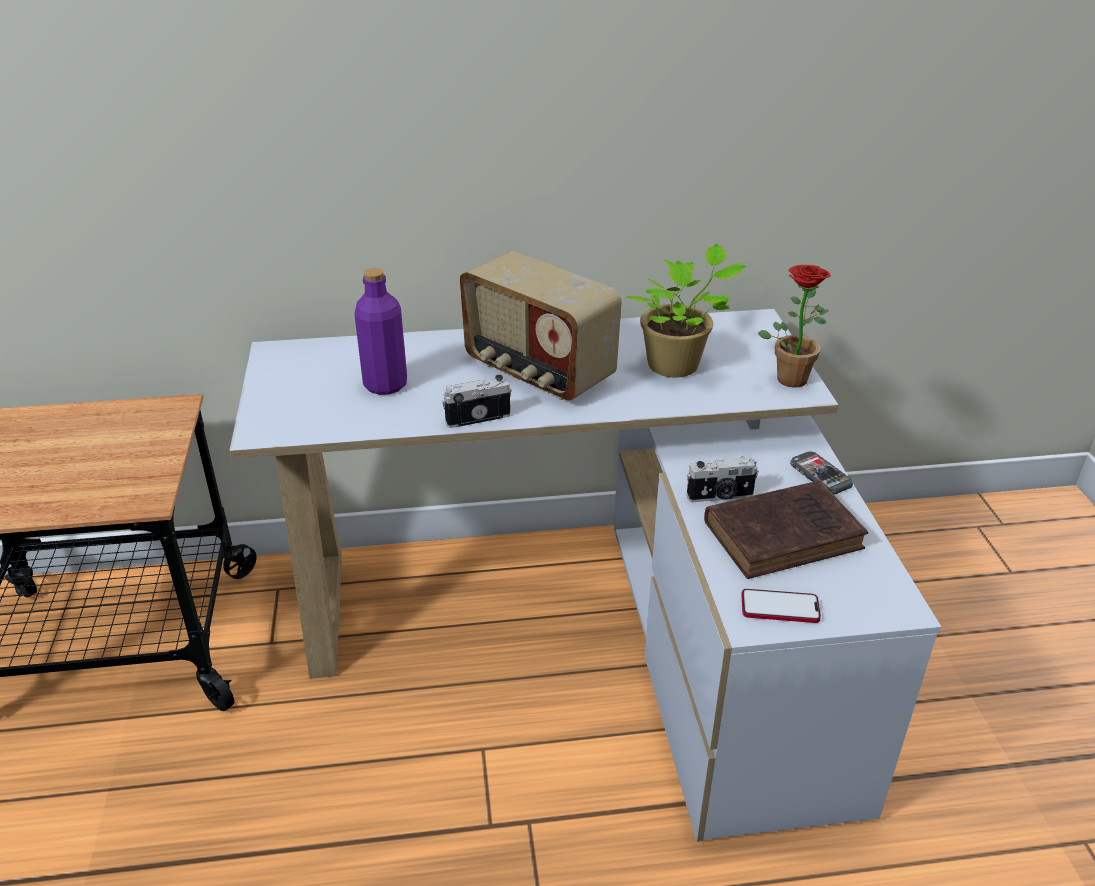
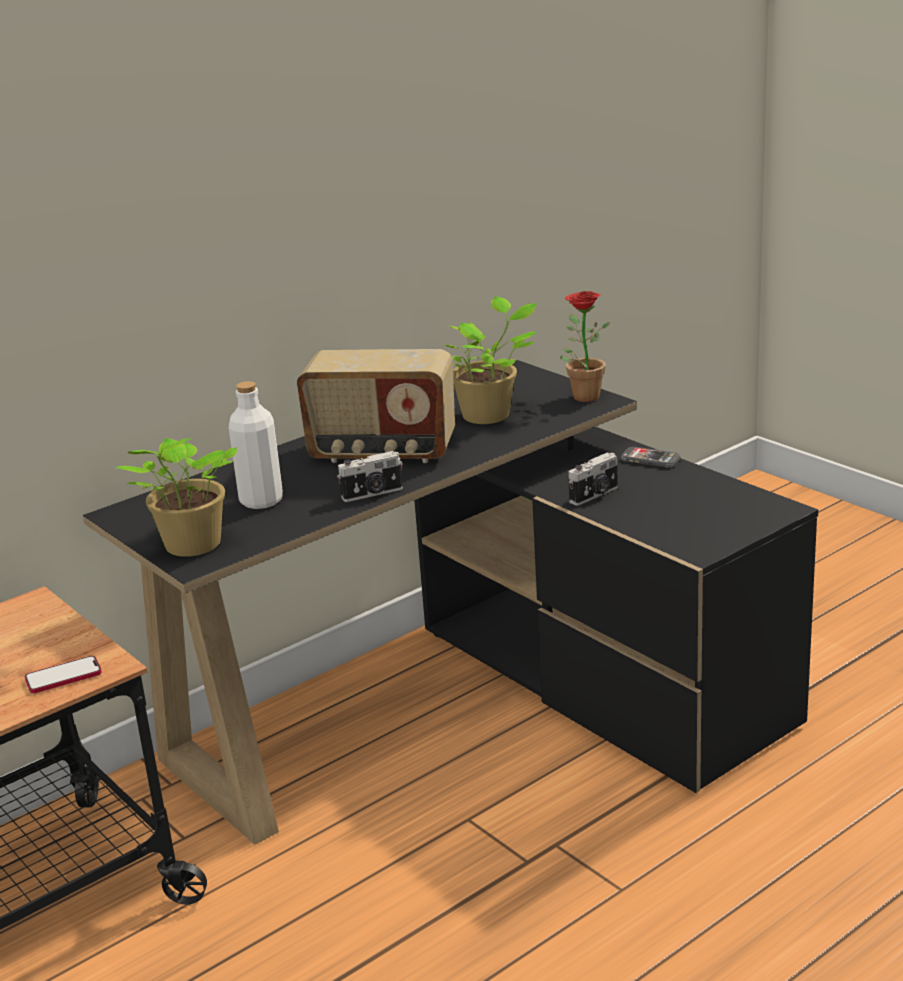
camera: 30 degrees left, 10 degrees down
(279, 412) = (190, 547): none -> potted plant
(385, 385) = (261, 501): purple bottle -> white bottle
(477, 417) = (373, 494): camera -> camera turned 150 degrees counterclockwise
(591, 628) = (475, 704): white desk -> black desk
(780, 607) = (709, 537): phone -> phone (63, 676)
(786, 534) = (666, 499): brown book -> none

